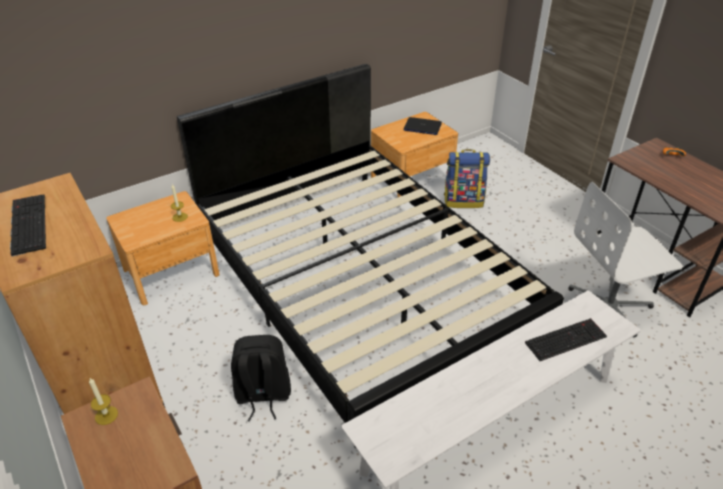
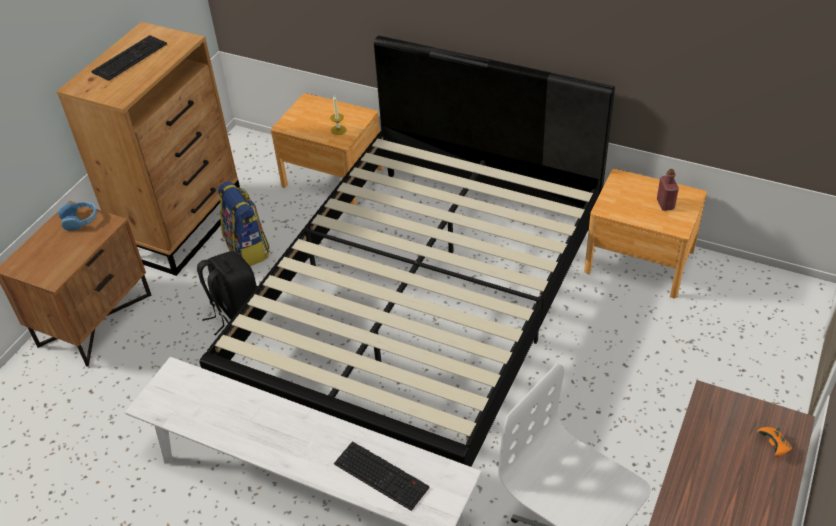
camera: 60 degrees right, 5 degrees up
(106, 415) = (80, 220): candle -> blue headphones
(422, 127) = (665, 204): laptop -> red bottle
(464, 201) = (647, 323): backpack -> backpack (248, 249)

